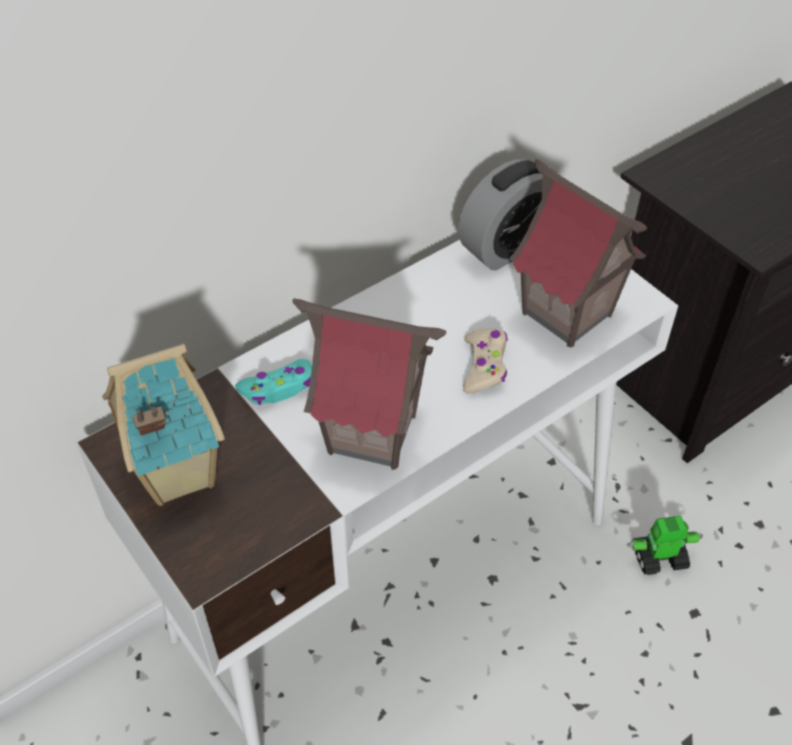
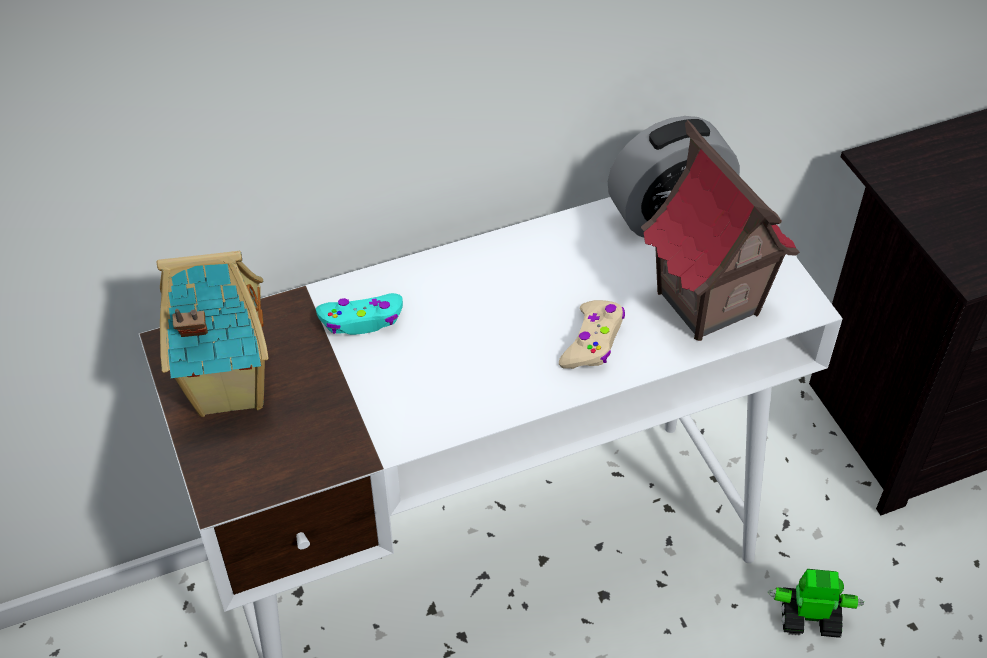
camera: 15 degrees right, 0 degrees up
(371, 435) = (443, 391): toy house -> none

